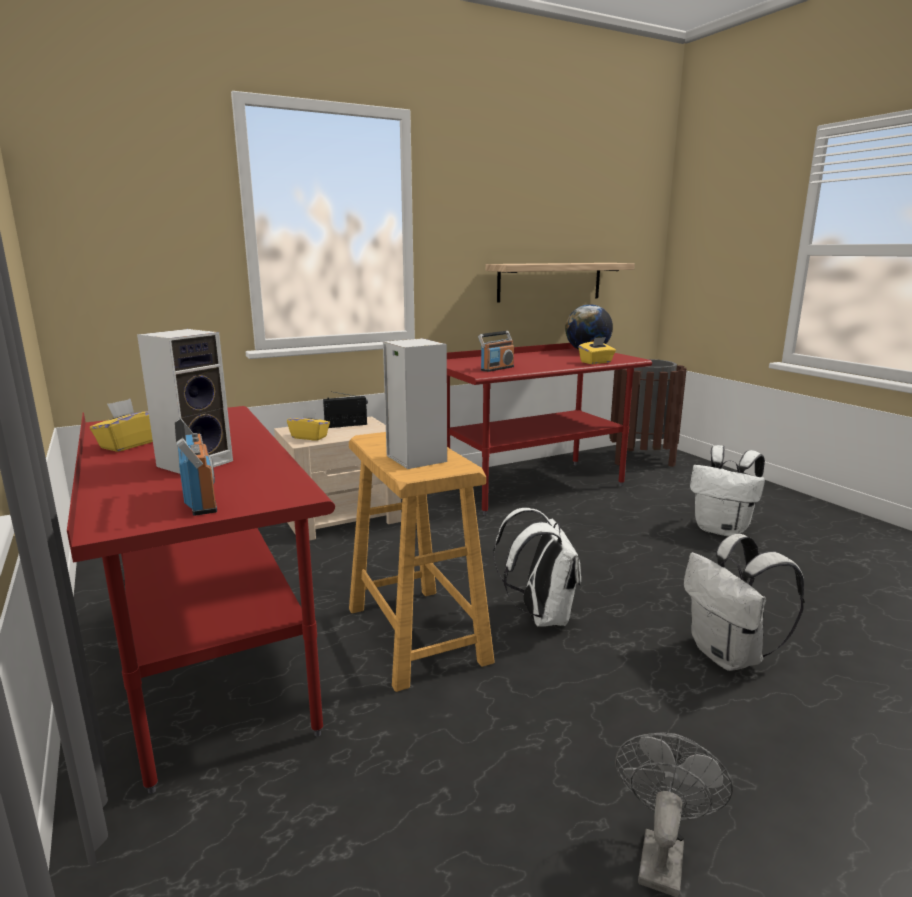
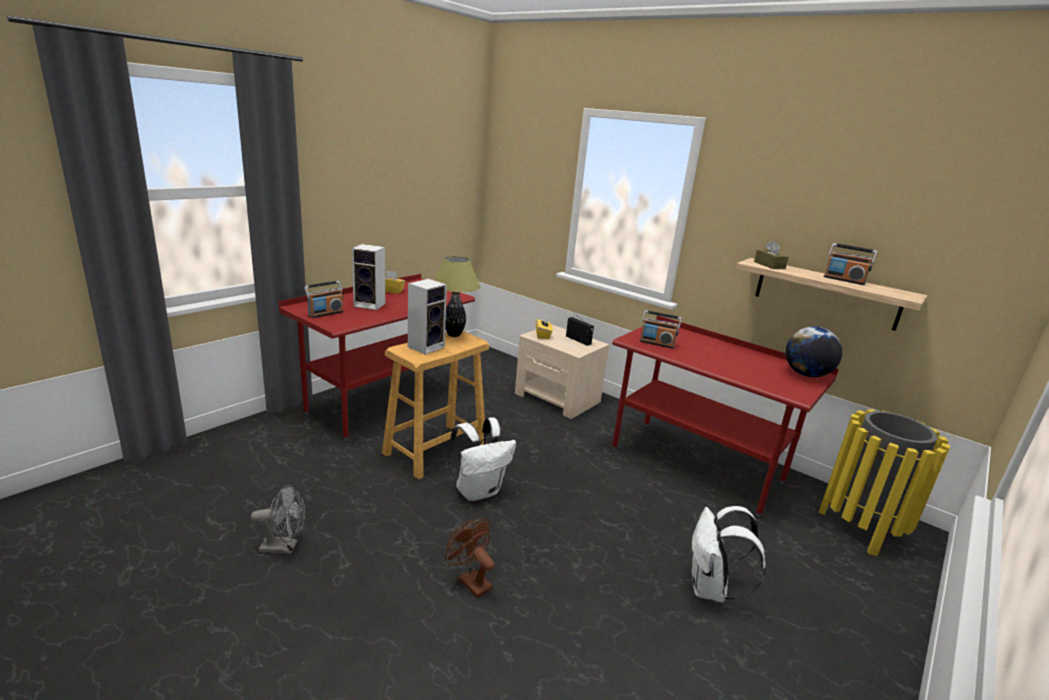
camera: 65 degrees right, 5 degrees up
(377, 440) = (453, 335): none -> table lamp
(518, 263) = (769, 265): none -> brown tissue box
(570, 263) = (844, 280): none -> radio
(596, 362) = (747, 379): yellow tissue box -> none
(641, 459) = (861, 528): brown trash can -> yellow trash can
(729, 656) = (470, 581): white backpack -> brown fan

